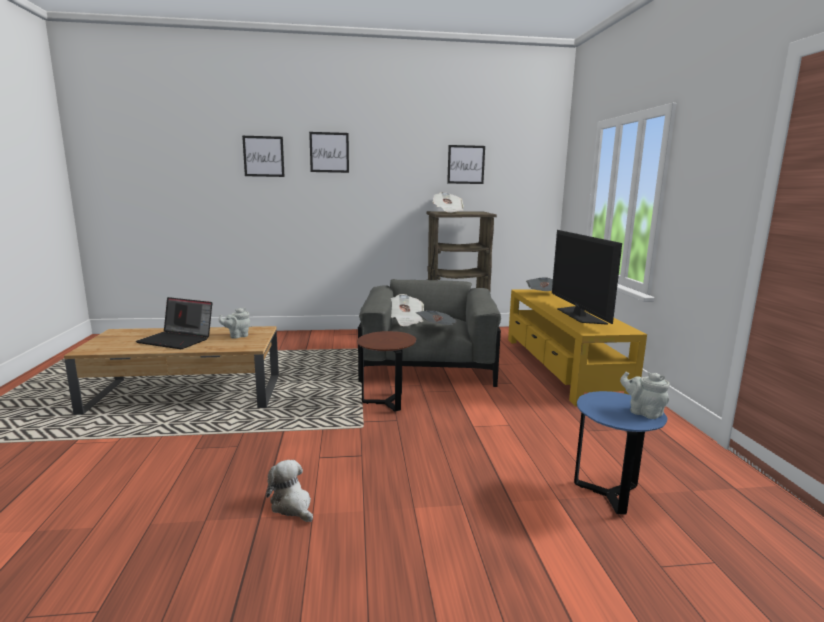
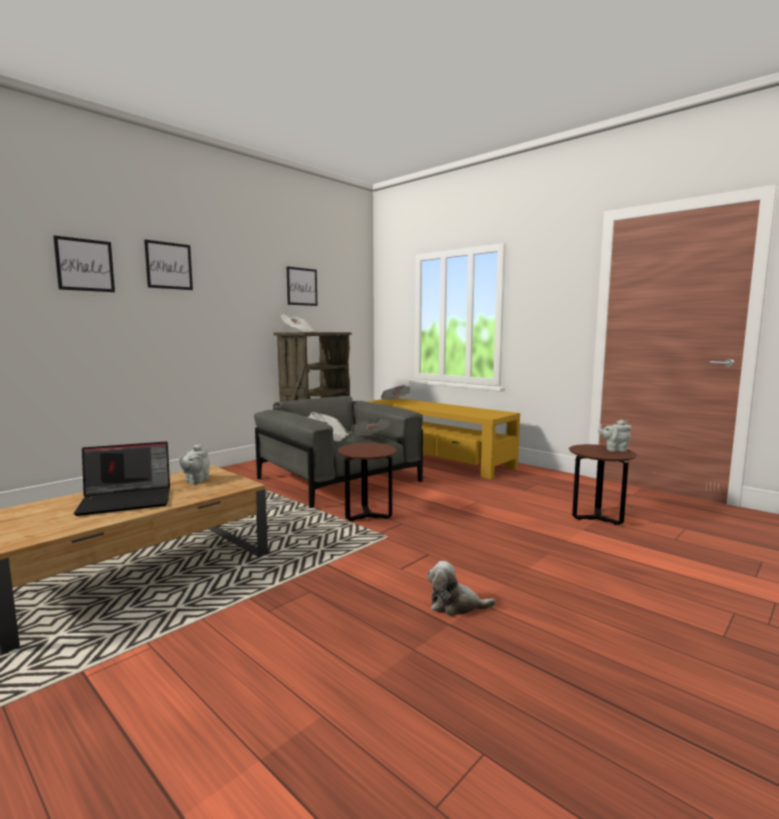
camera: 40 degrees left, 5 degrees down
(579, 315) = (456, 409): television -> none
(609, 495) = (597, 518): blue side table -> brown side table

